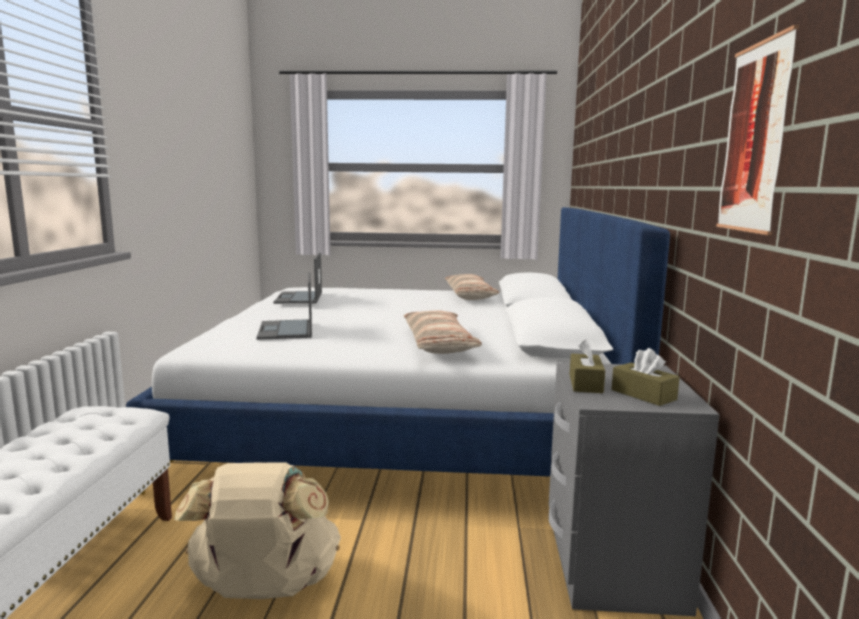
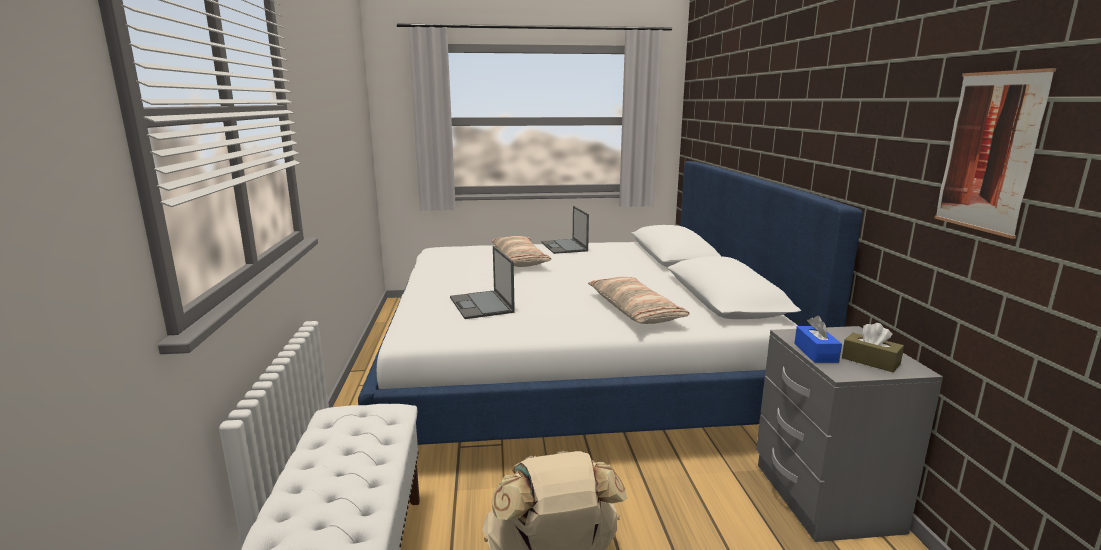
camera: 10 degrees left, 5 degrees up
(299, 298) = (458, 263): laptop -> laptop (564, 247)
(470, 296) = (611, 249): pillow -> pillow (519, 260)
(585, 383) = (815, 353): brown tissue box -> blue tissue box

